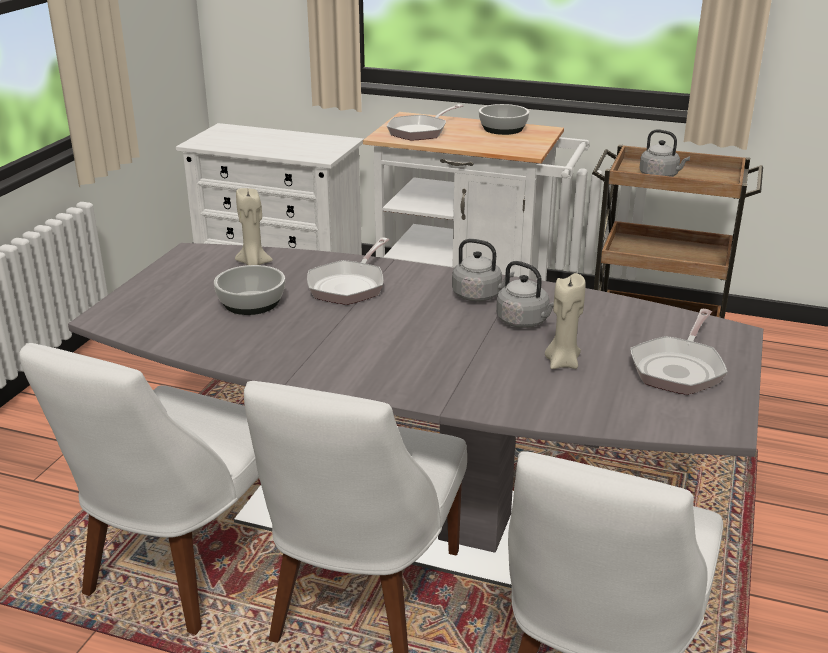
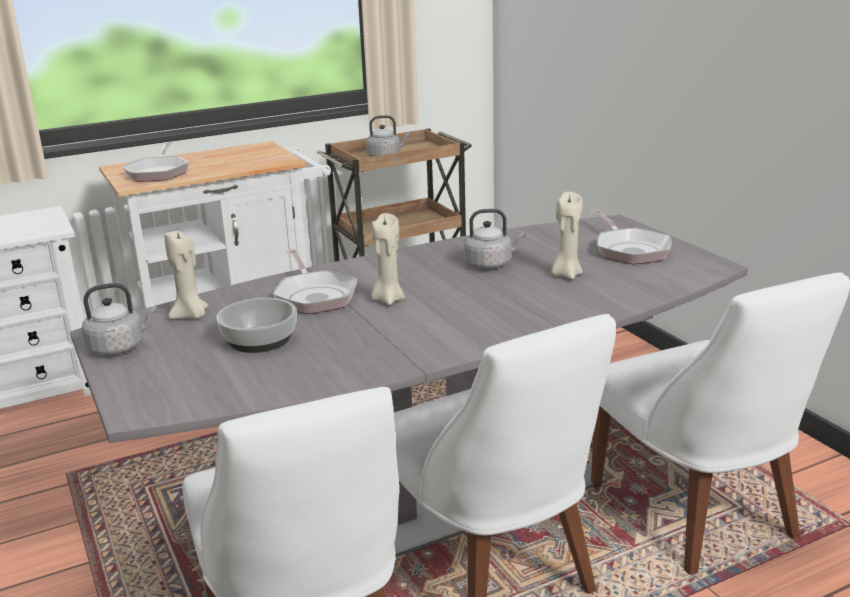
camera: 45 degrees left, 5 degrees down
(385, 314) = (388, 300): none -> beige candle
(479, 296) = (426, 263): grey kettle -> grey kettle (120, 347)
(502, 128) = (226, 153): bowl -> none

